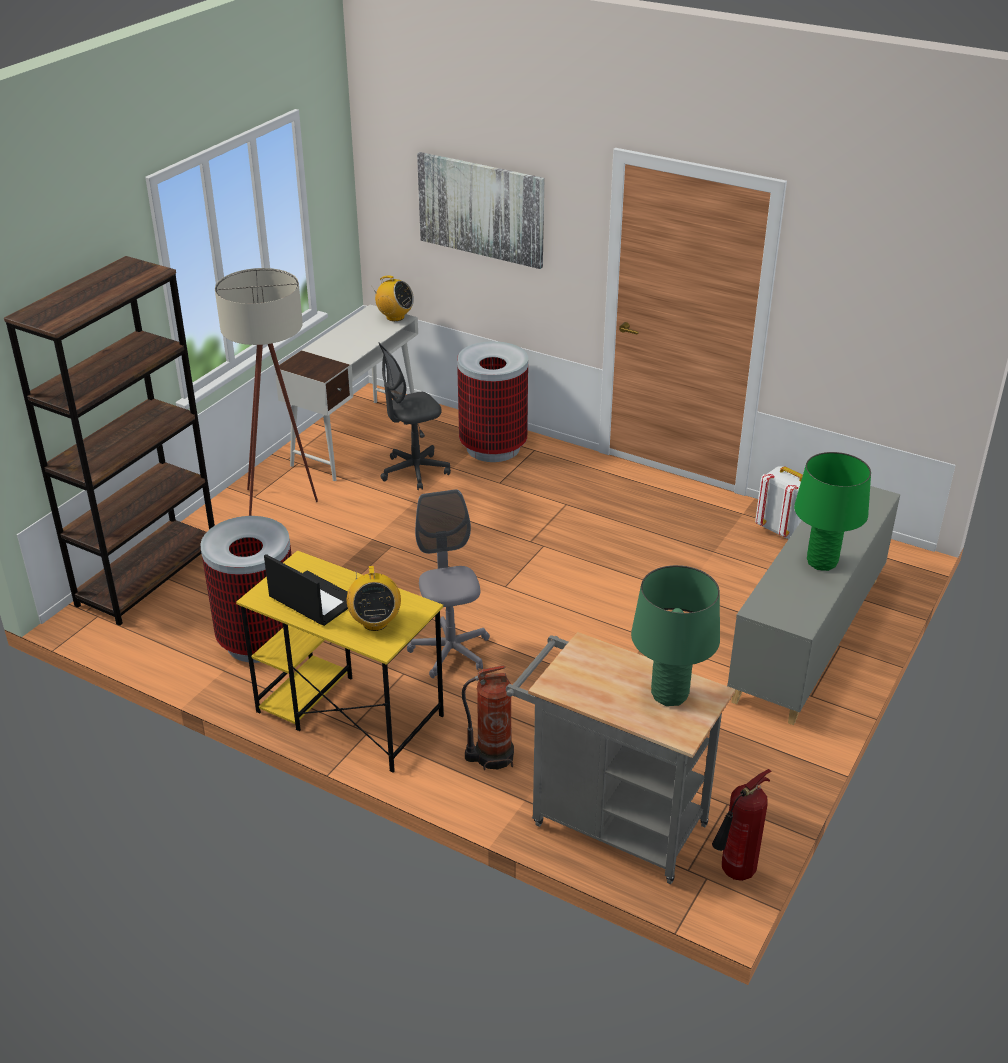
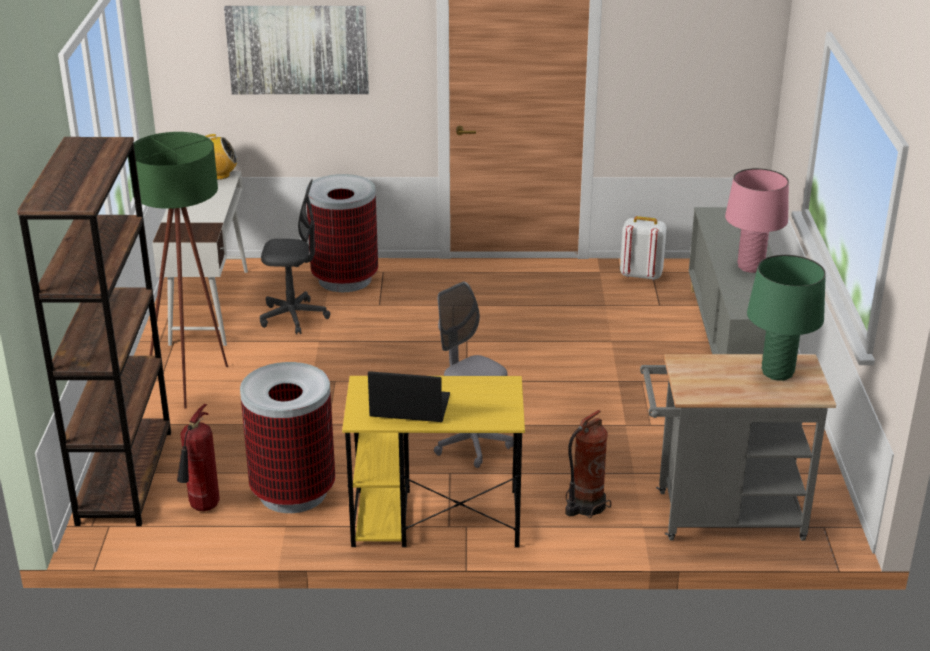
camera: 30 degrees left, 5 degrees down
(281, 506) = (196, 380): beige floor lamp -> green floor lamp
(375, 622) = (482, 405): radio -> none
(414, 471) = (293, 317): grey office chair -> grey office chair turned 120 degrees counterclockwise
(735, 874) = (839, 516): fire extinguisher -> fire extinguisher (203, 508)
(821, 562) = (750, 267): green table lamp -> pink table lamp

